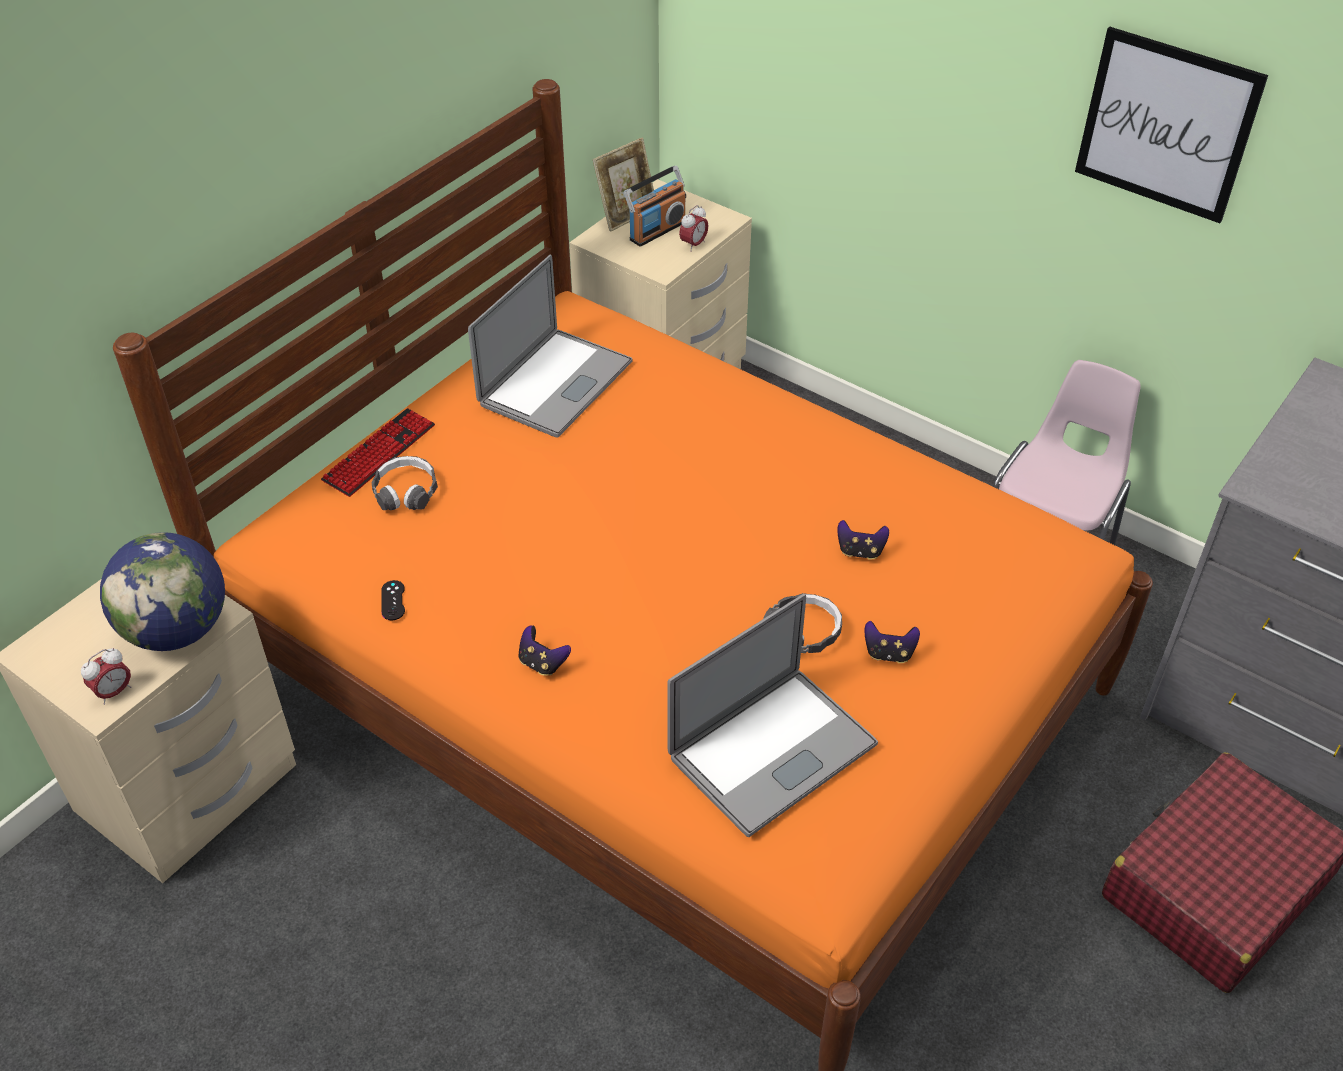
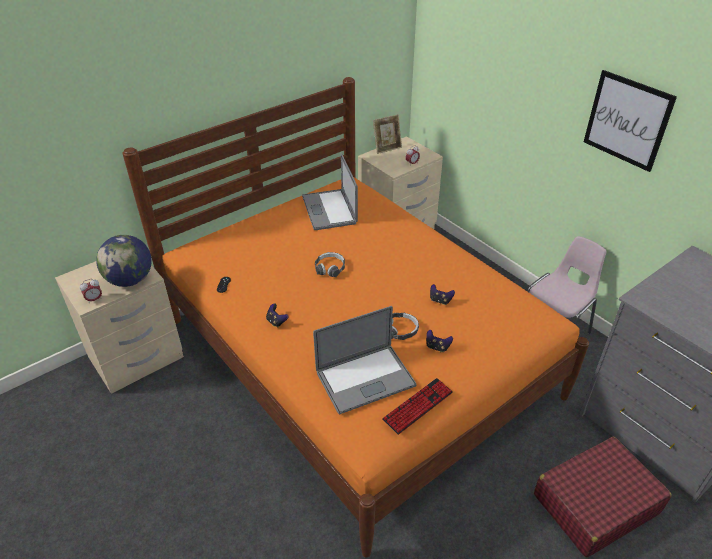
camera: 15 degrees right, 5 degrees down
(379, 453) = (243, 226): keyboard -> keyboard (418, 406)
(406, 491) = (247, 242): headphones -> headphones (330, 268)
(555, 383) = (329, 209): laptop -> laptop turned 120 degrees clockwise
(657, 230) = (398, 156): radio -> none

